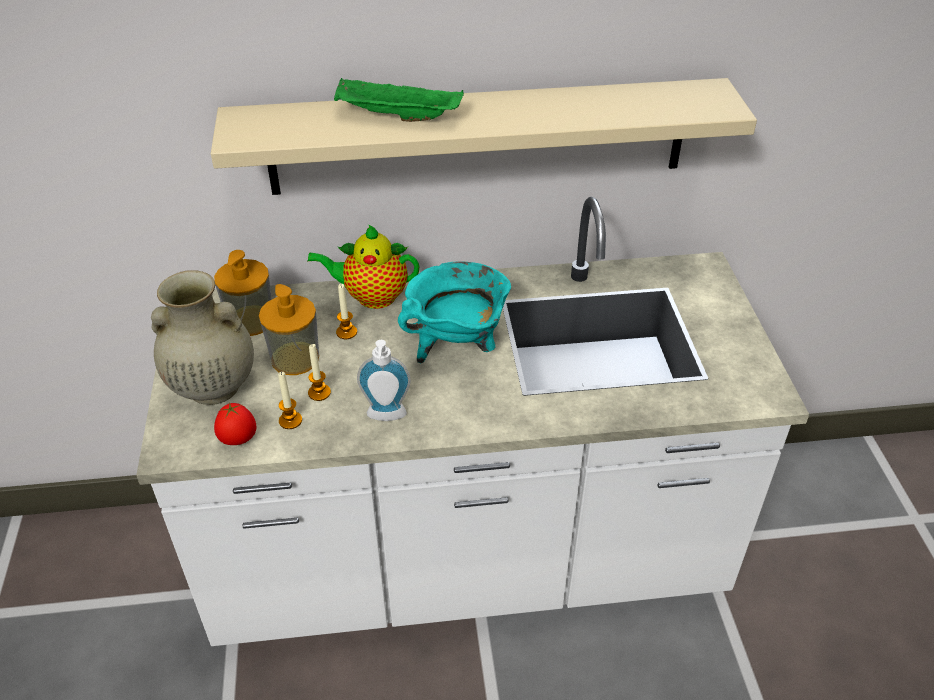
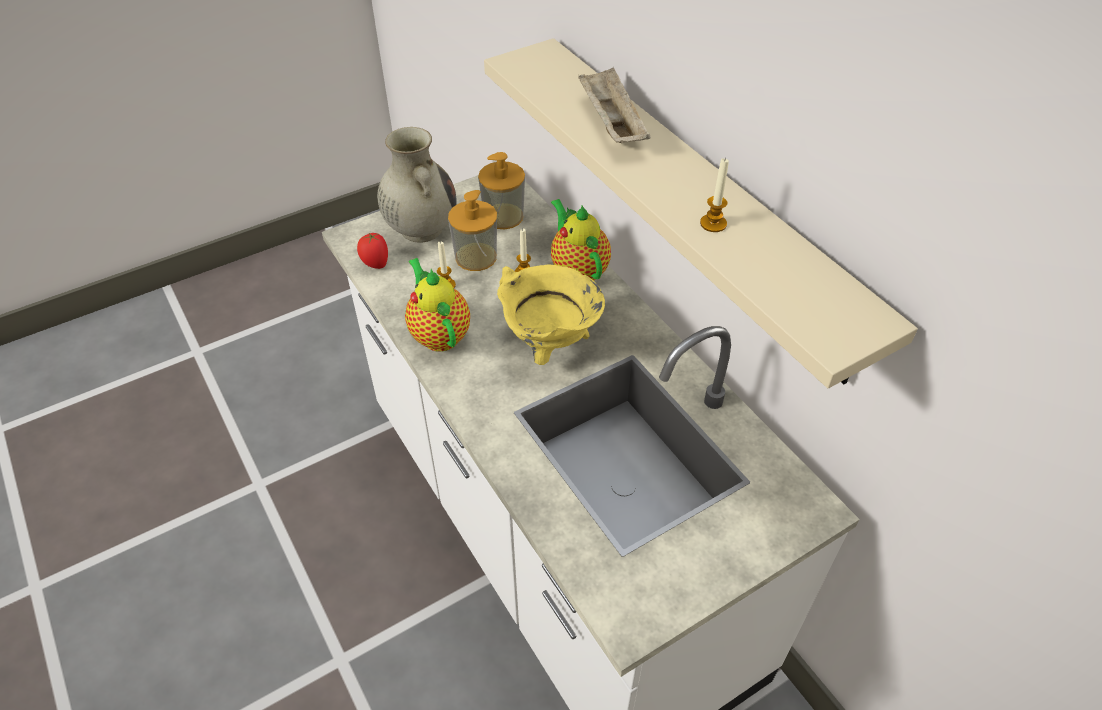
camera: 65 degrees right, 5 degrees up
(290, 420) = (408, 282): candle -> candle (713, 223)
(386, 417) = (439, 334): soap dispenser -> teapot
(396, 117) = (611, 124): green tray -> beige tray
(457, 347) = (549, 347): turquoise cooking pot -> yellow cooking pot

